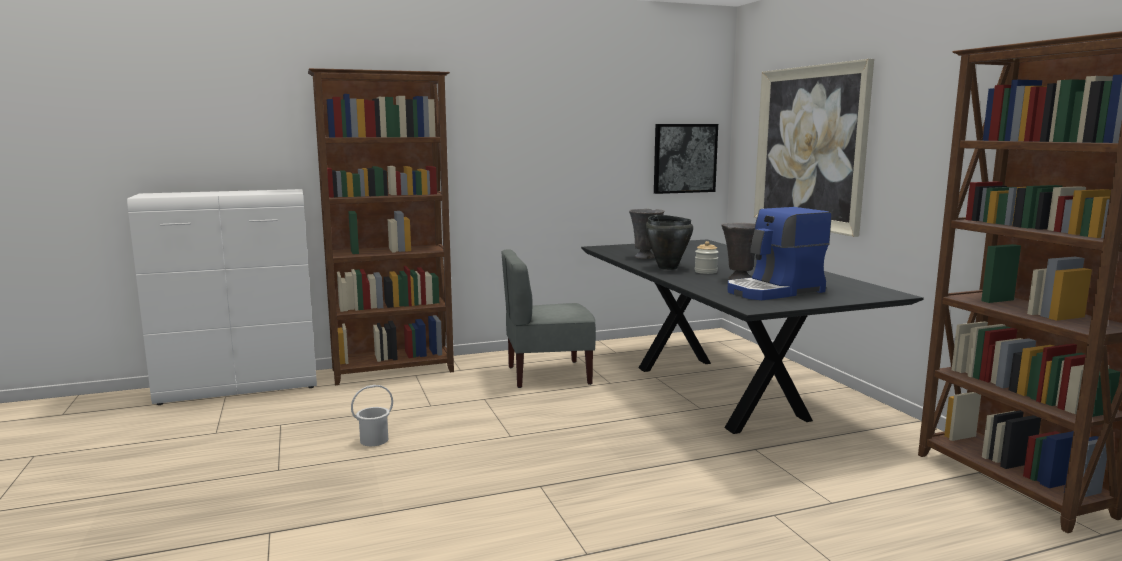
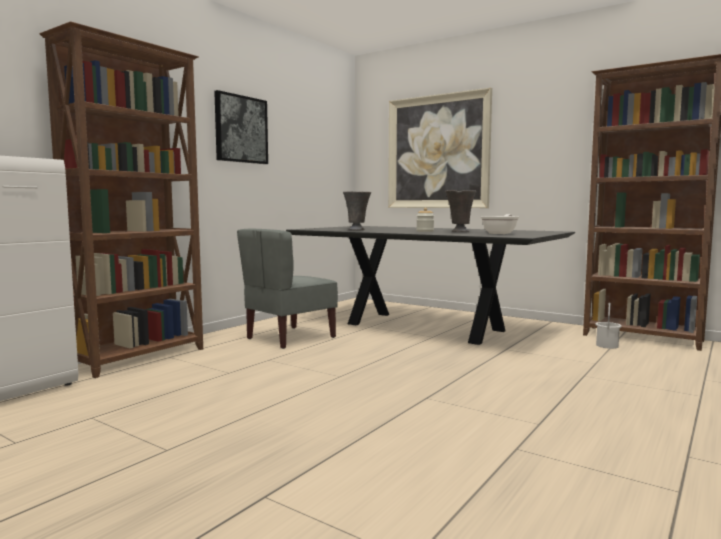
camera: 35 degrees left, 5 degrees down
(374, 440) = (225, 405): white bucket -> white bucket (606, 345)
(667, 267) = (393, 231): black cooking pot -> none
(684, 158) = (332, 165): picture -> picture (241, 129)
(775, 291) = (501, 233): coffee machine -> frying pan

